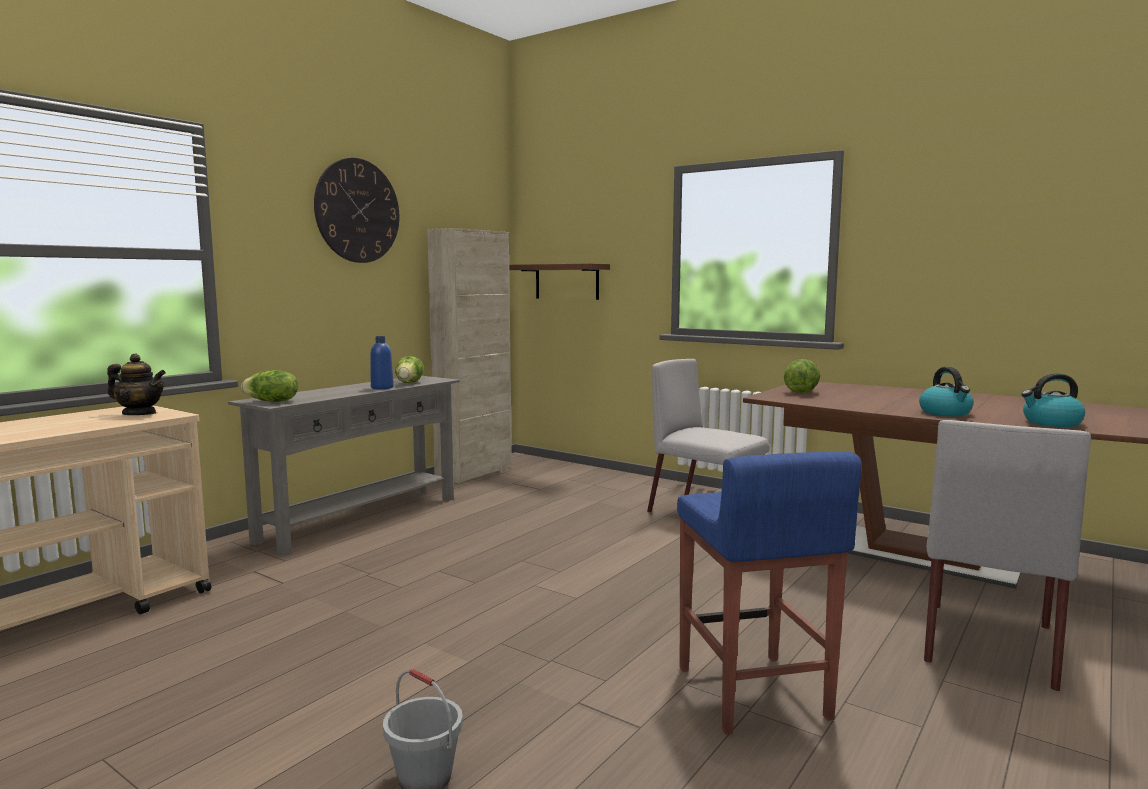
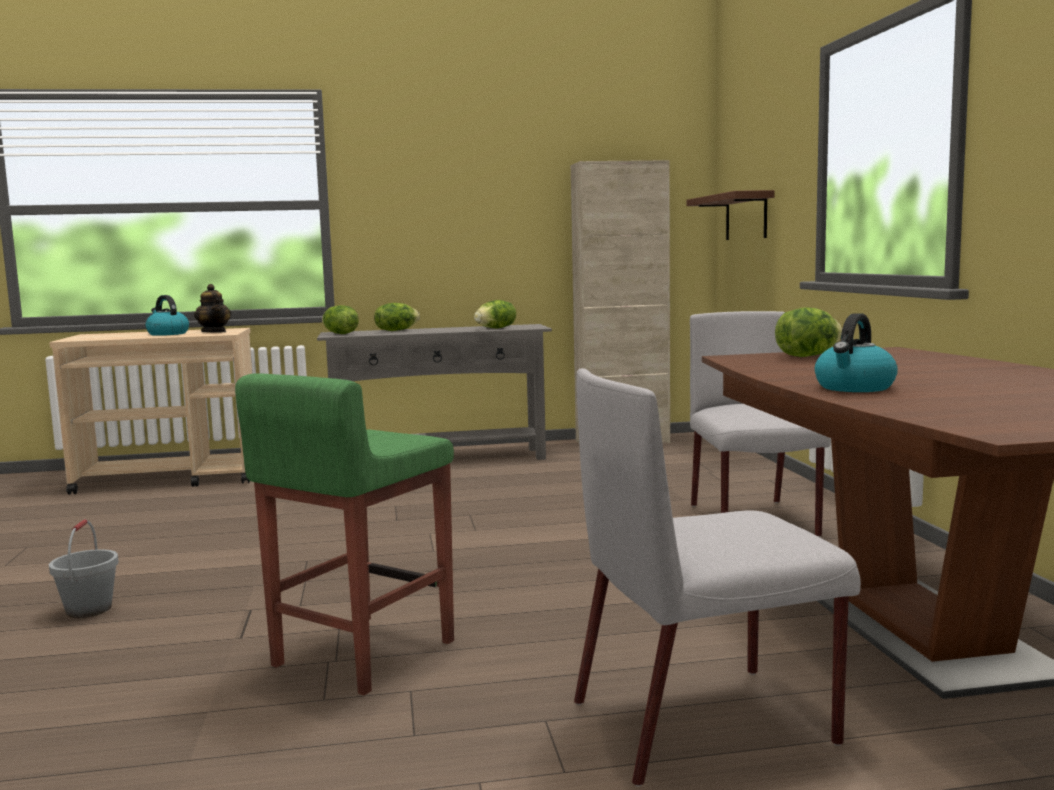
camera: 45 degrees right, 0 degrees up
(316, 392) = (396, 330): none -> lettuce
(357, 211) = (484, 152): wall clock -> none
(382, 387) = (456, 330): blue bottle -> none
(752, 694) = (362, 654): blue stool -> green stool
(1051, 423) = (942, 411): kettle -> kettle (167, 334)

